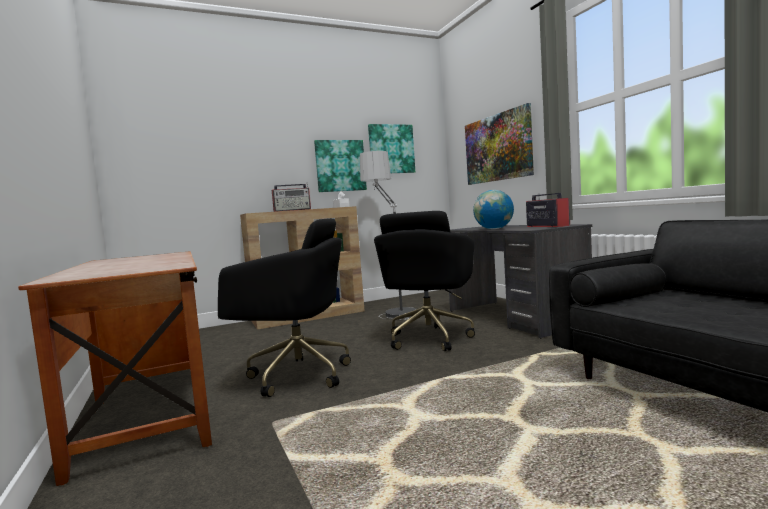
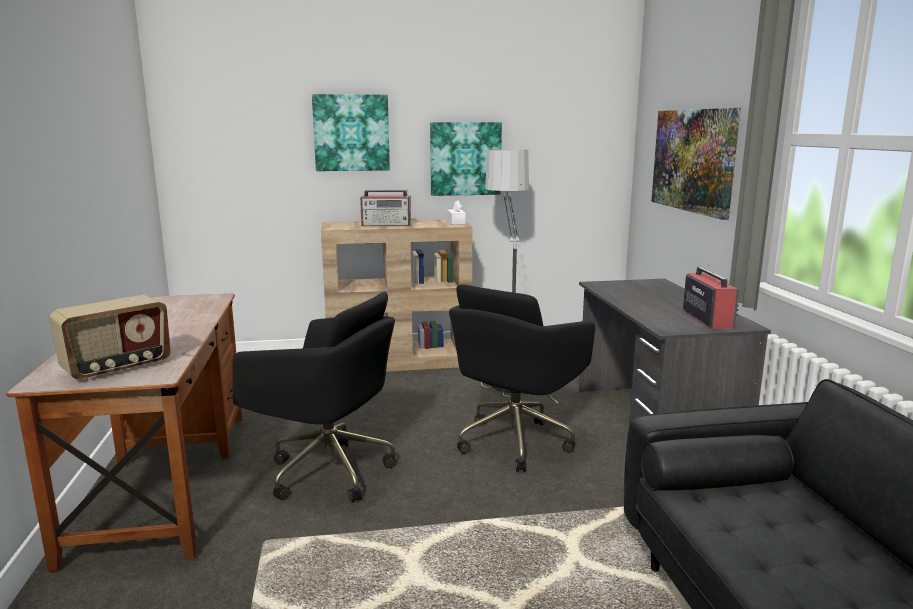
camera: 15 degrees right, 10 degrees up
(127, 270) = (117, 368): none -> radio
(391, 149) = (545, 135): picture -> picture (351, 133)
(494, 229) = (634, 305): globe -> none

